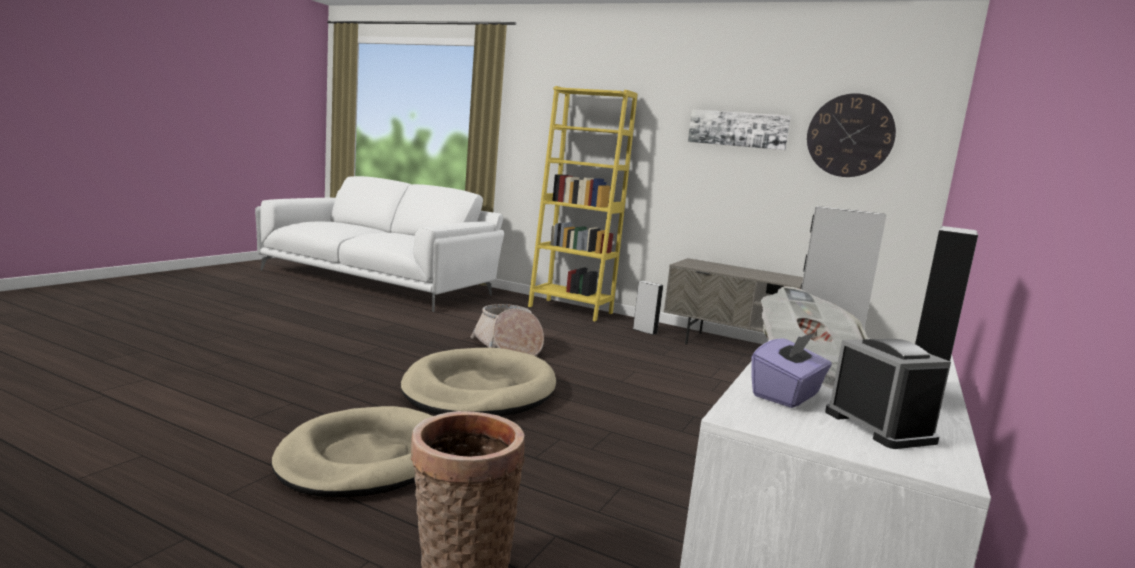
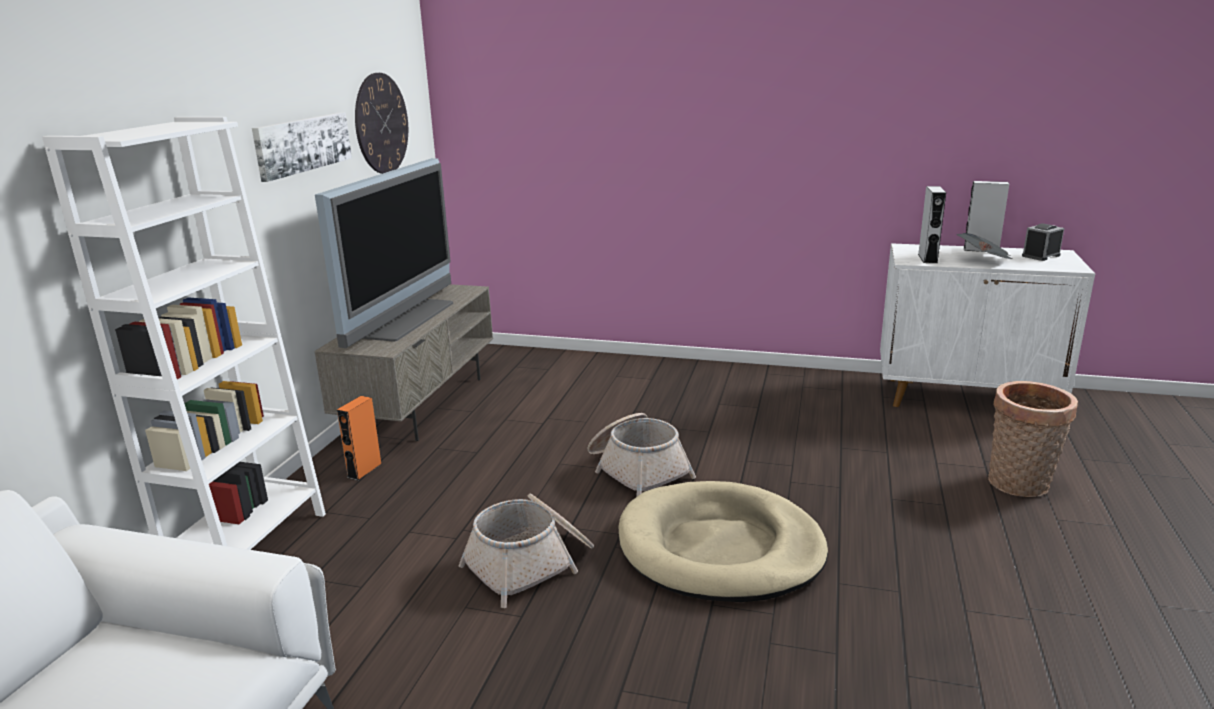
camera: 100 degrees left, 10 degrees up
(365, 458) = (951, 568): beige dog bed -> none
(570, 310) = (249, 547): yellow bookcase -> white bookcase
(612, 390) = (637, 470): none -> basket
(644, 331) = (364, 470): grey speaker -> orange speaker
(751, 273) = (404, 319): none -> television
(787, 395) = (1036, 264): purple tissue box -> none

